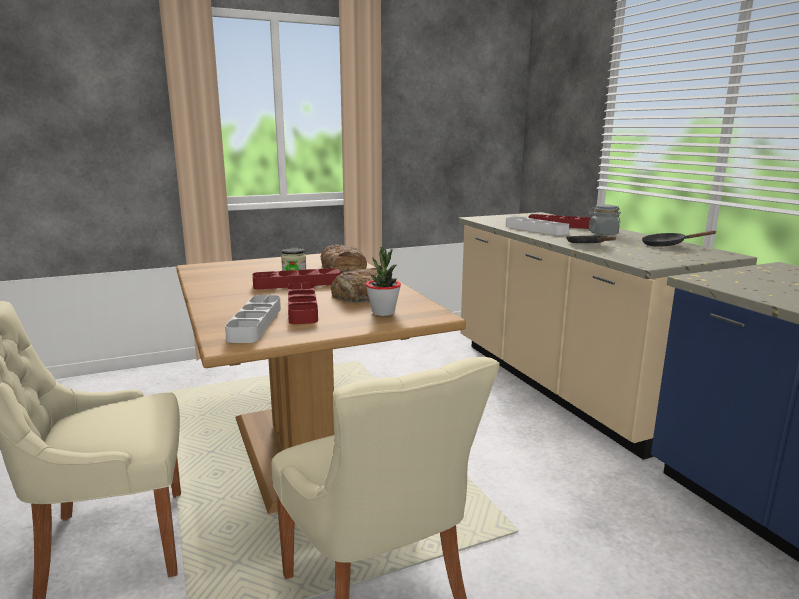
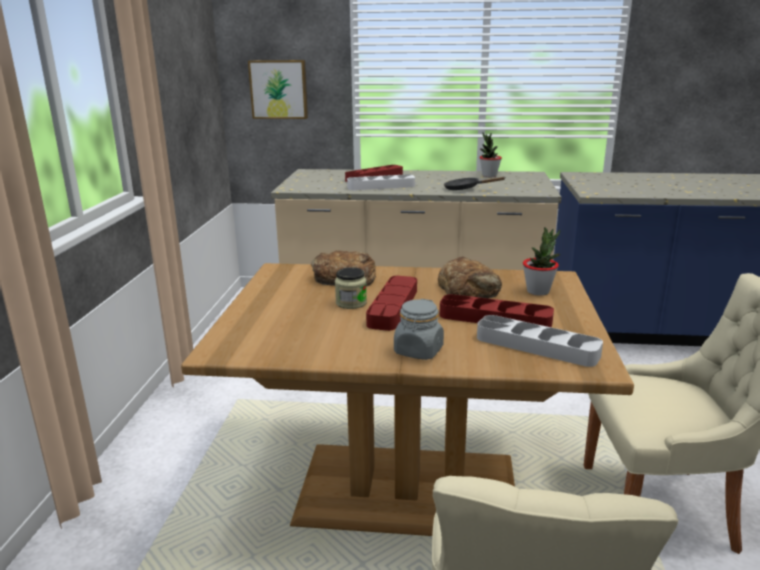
camera: 60 degrees left, 5 degrees up
(555, 139) = (279, 89): none -> picture
(602, 234) = (426, 177): grey jar -> grey jar (418, 351)
(667, 245) = (489, 176): black frying pan -> potted plant

